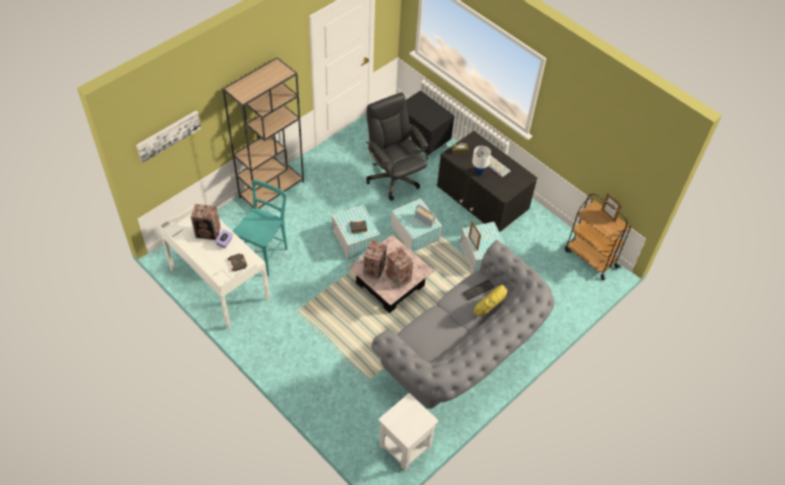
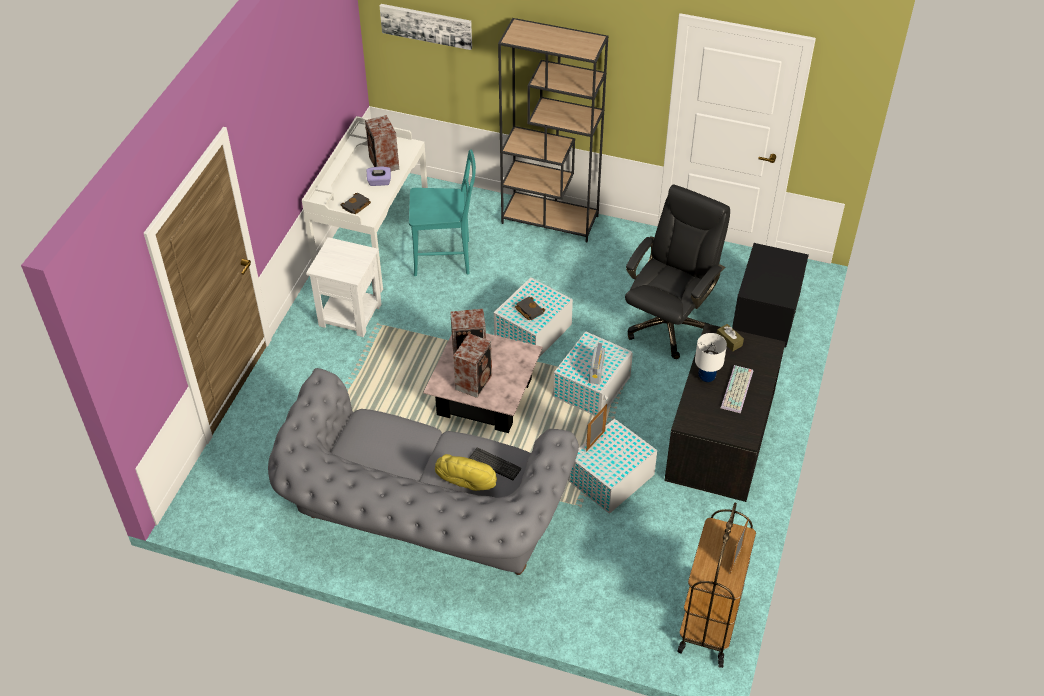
camera: 65 degrees right, 5 degrees down
(405, 446) = (240, 515): white side table -> white side table (349, 315)

